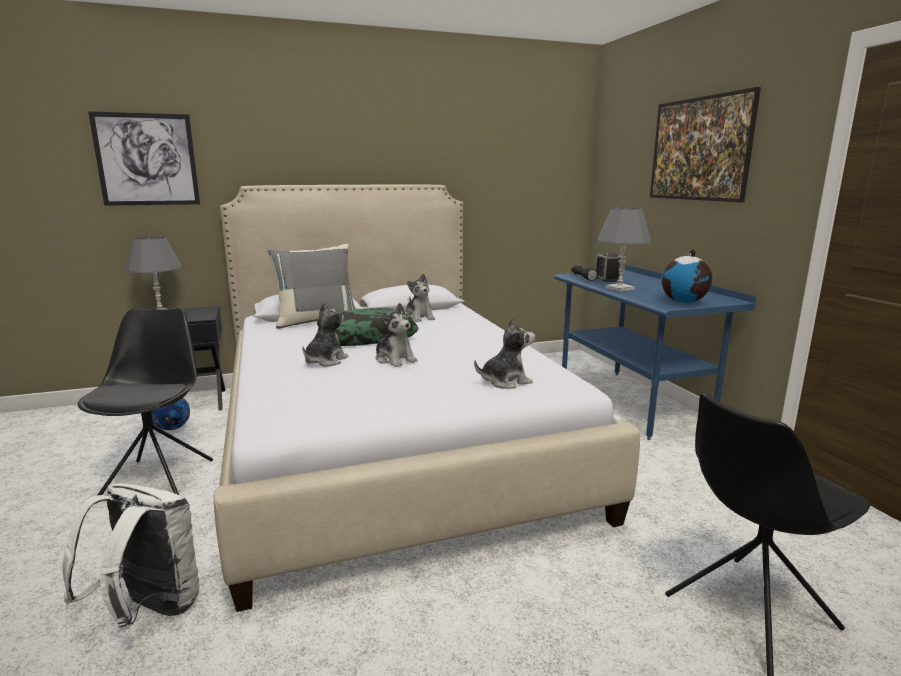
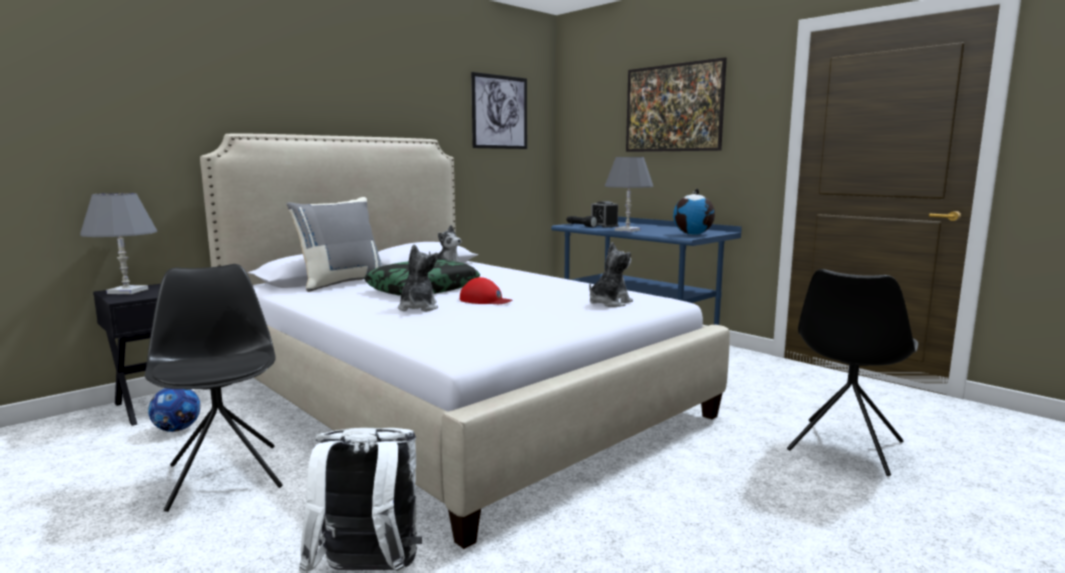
camera: 25 degrees left, 5 degrees down
(147, 159) = (101, 97): picture -> picture (500, 112)
(395, 359) = (485, 300): plush toy -> red cap

